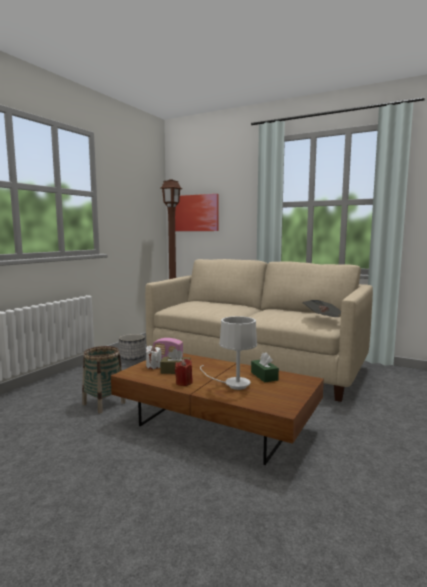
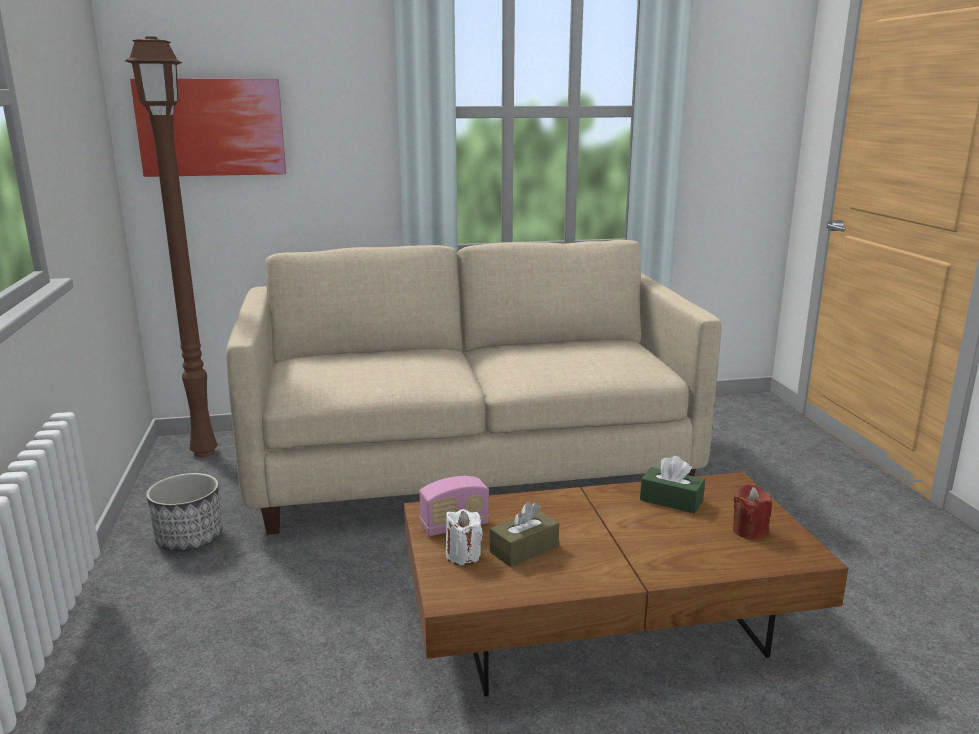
camera: 40 degrees left, 10 degrees up
(104, 403) = (325, 684): basket -> none
(184, 383) = (591, 570): red candle -> red candle (749, 531)
(231, 384) = (661, 538): white table lamp -> none
(323, 319) = (634, 356): newspaper -> none

